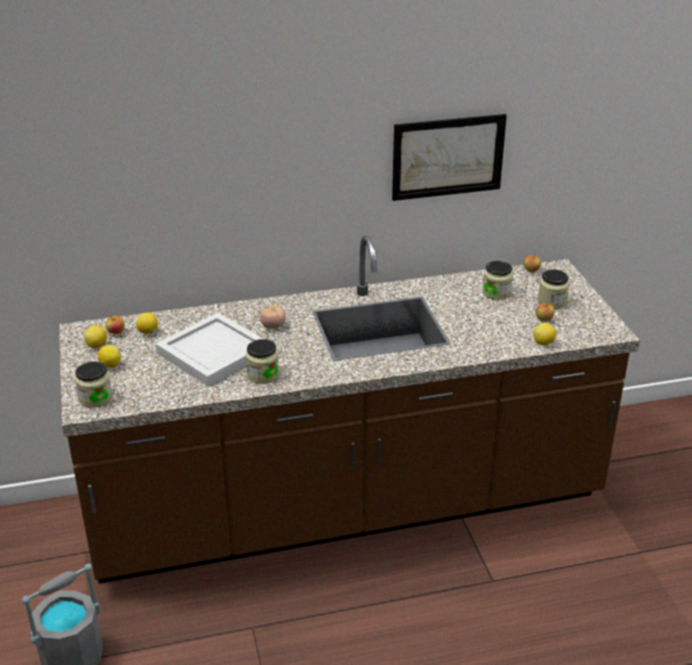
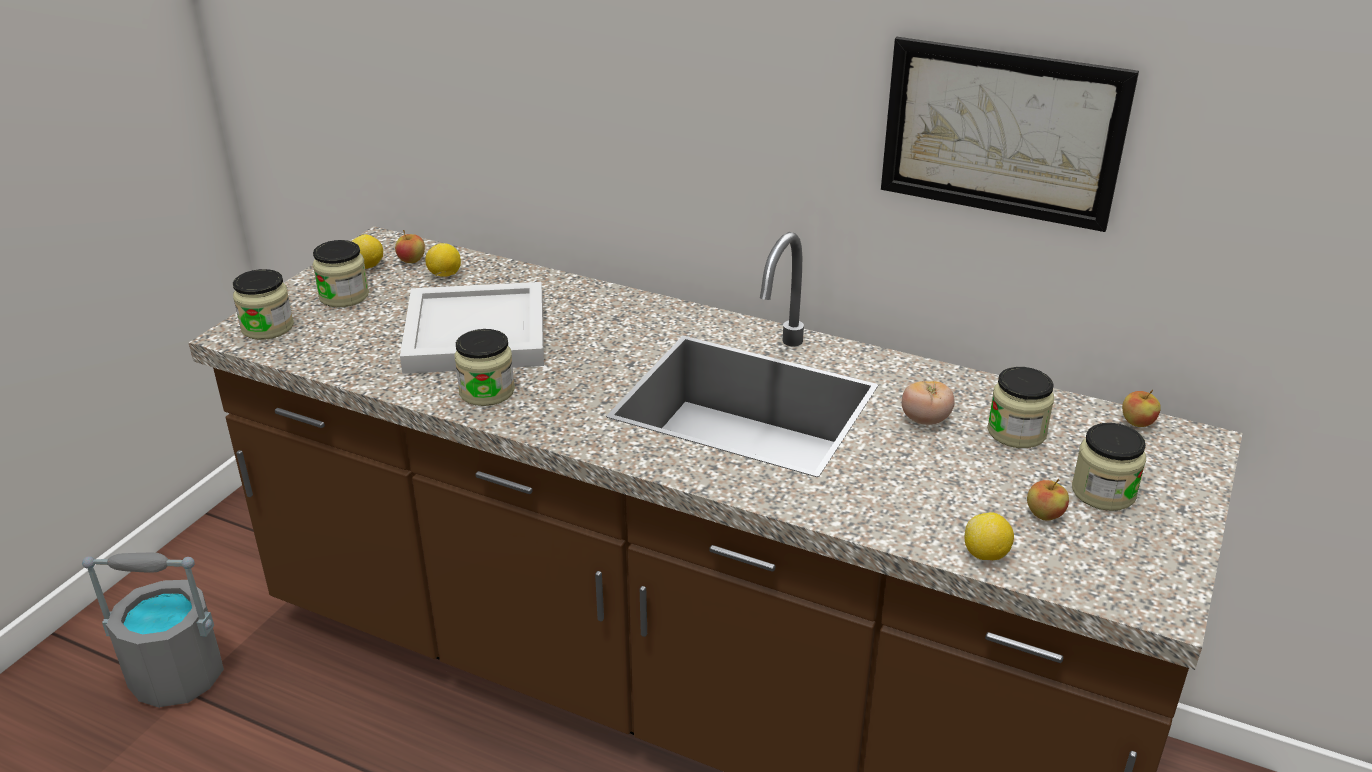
camera: 40 degrees right, 0 degrees up
(110, 365) = (344, 296): lemon -> jar
(273, 326) = (599, 333): tomato -> tomato (925, 420)

